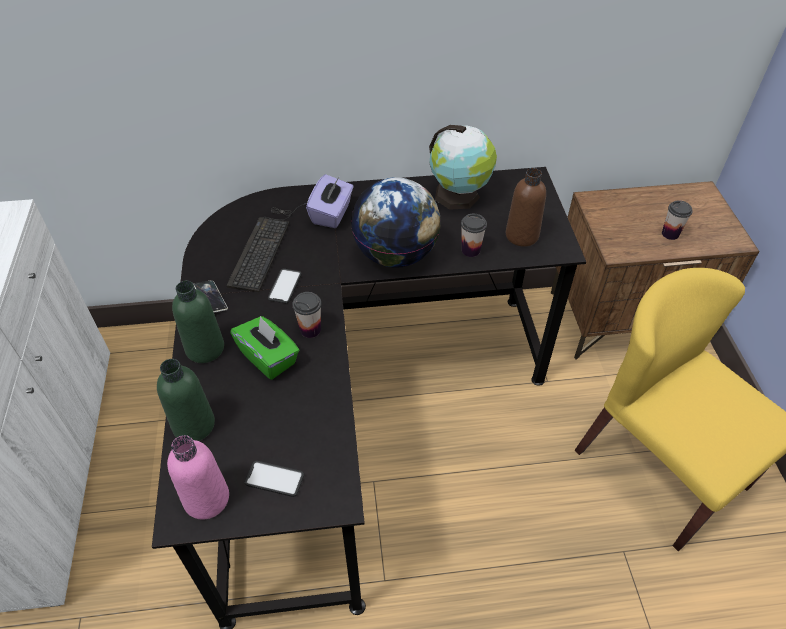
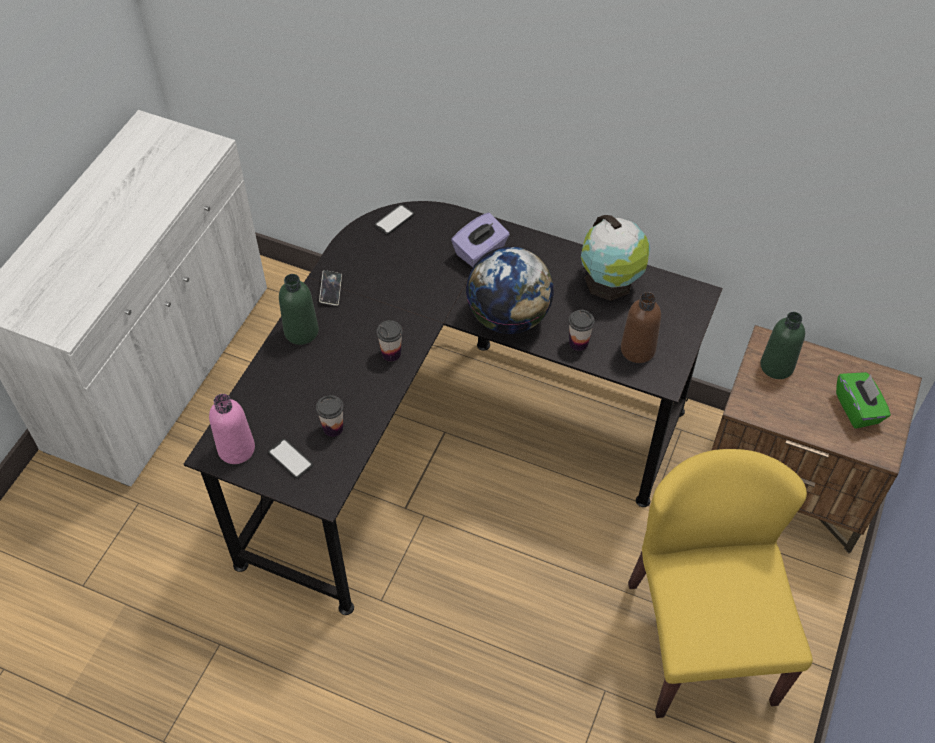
camera: 30 degrees right, 5 degrees up
(194, 425) = (258, 390): green bottle -> green bottle (776, 366)
(265, 245) = (404, 259): keyboard -> none
(269, 357) = (344, 362): green tissue box -> green tissue box (857, 409)
(285, 286) = (395, 305): phone -> phone (394, 220)
(670, 234) = (817, 413): cup -> cup (333, 428)

